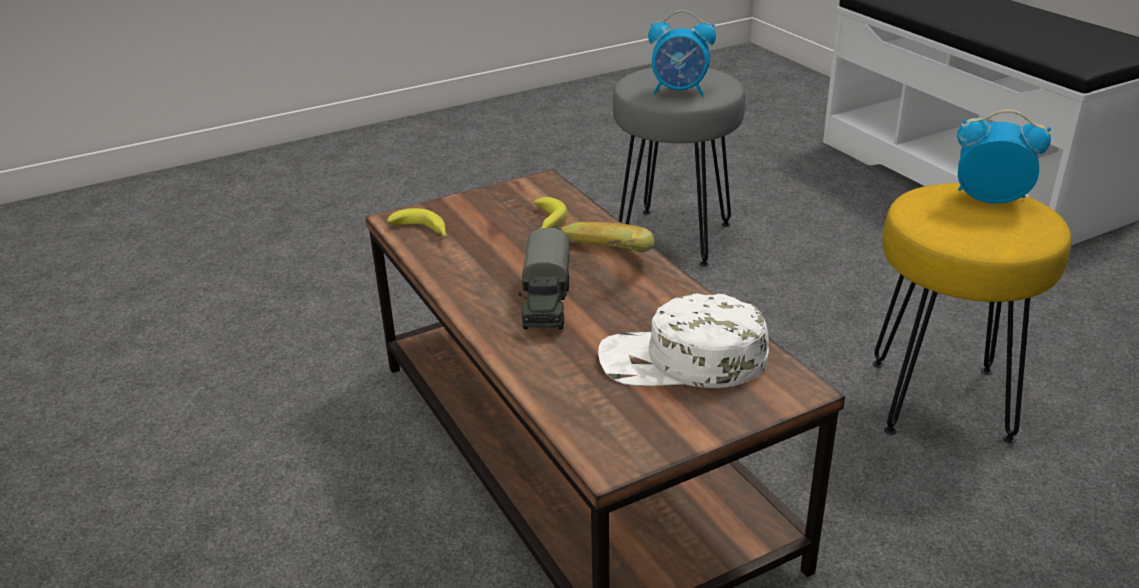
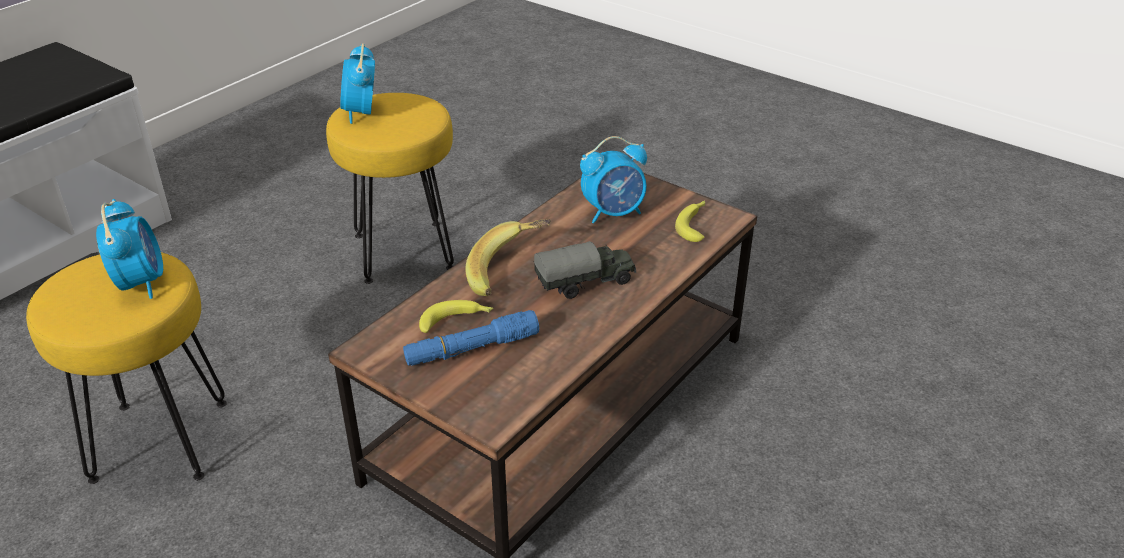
camera: 115 degrees left, 5 degrees up
(423, 232) = (510, 392): banana -> banana (695, 224)
(498, 225) = (472, 349): none -> blue flashlight
(675, 237) = (159, 439): grey stool -> yellow stool
(682, 360) = (614, 213): white cap -> alarm clock

